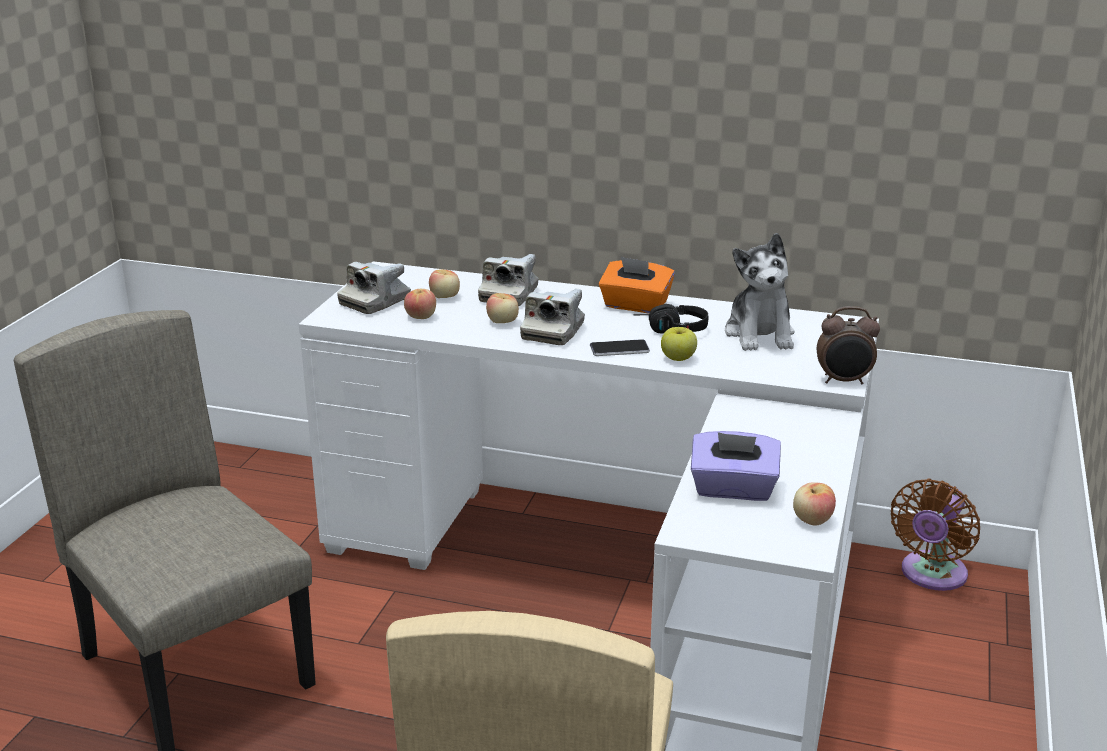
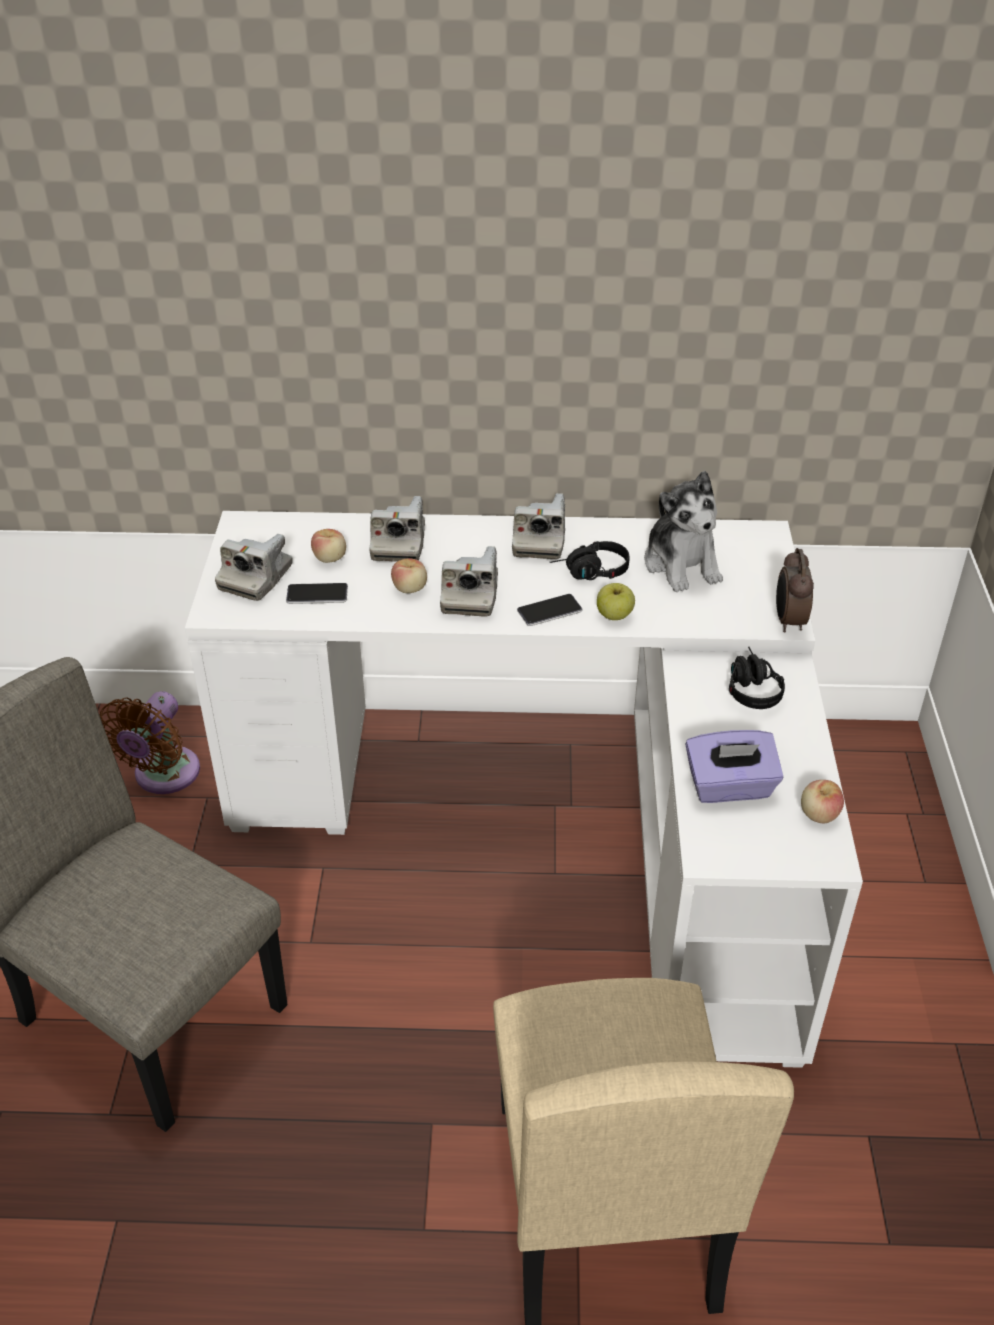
camera: 15 degrees left, 15 degrees up
(420, 317) = (317, 594): apple -> phone
(635, 306) = (539, 540): orange tissue box -> camera
(789, 426) = (749, 686): none -> black headphones
(844, 381) = (788, 621): alarm clock -> alarm clock turned 105 degrees clockwise
(931, 575) = (834, 744): brown fan -> brown fan (163, 776)

